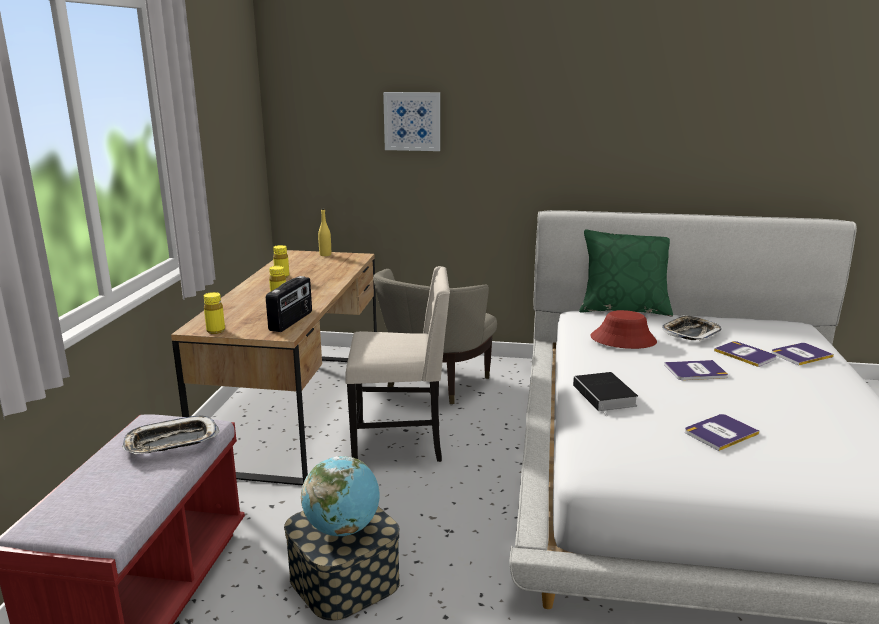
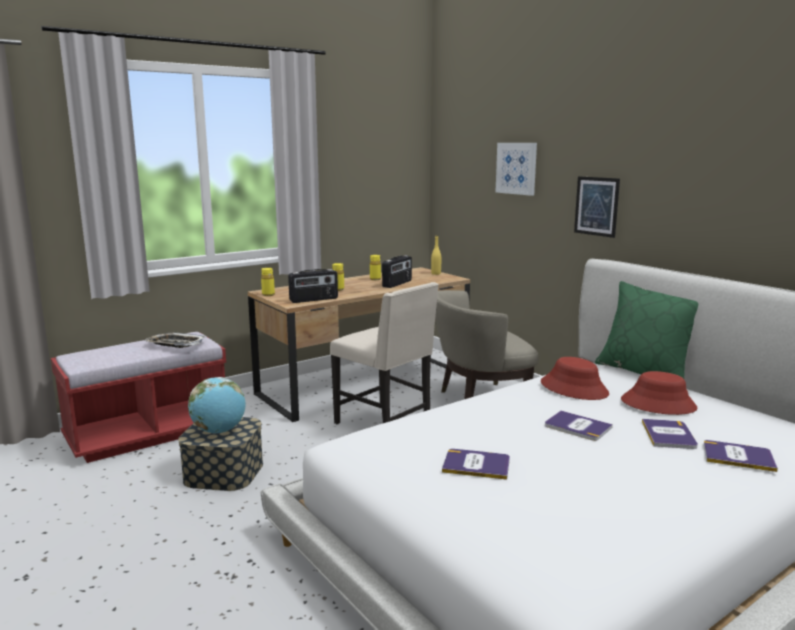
camera: 45 degrees right, 5 degrees down
(322, 277) = (397, 284): none -> radio
(523, 158) = (596, 206): none -> picture
(605, 396) = (454, 413): book -> none
(690, 333) = (658, 404): tray -> red hat

